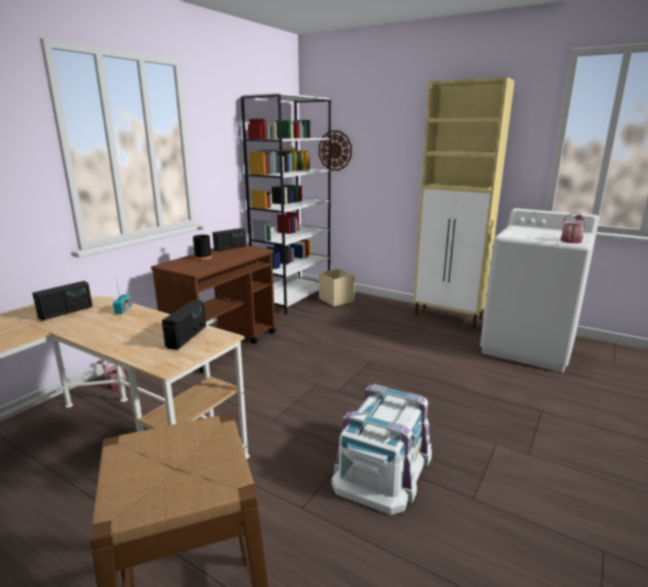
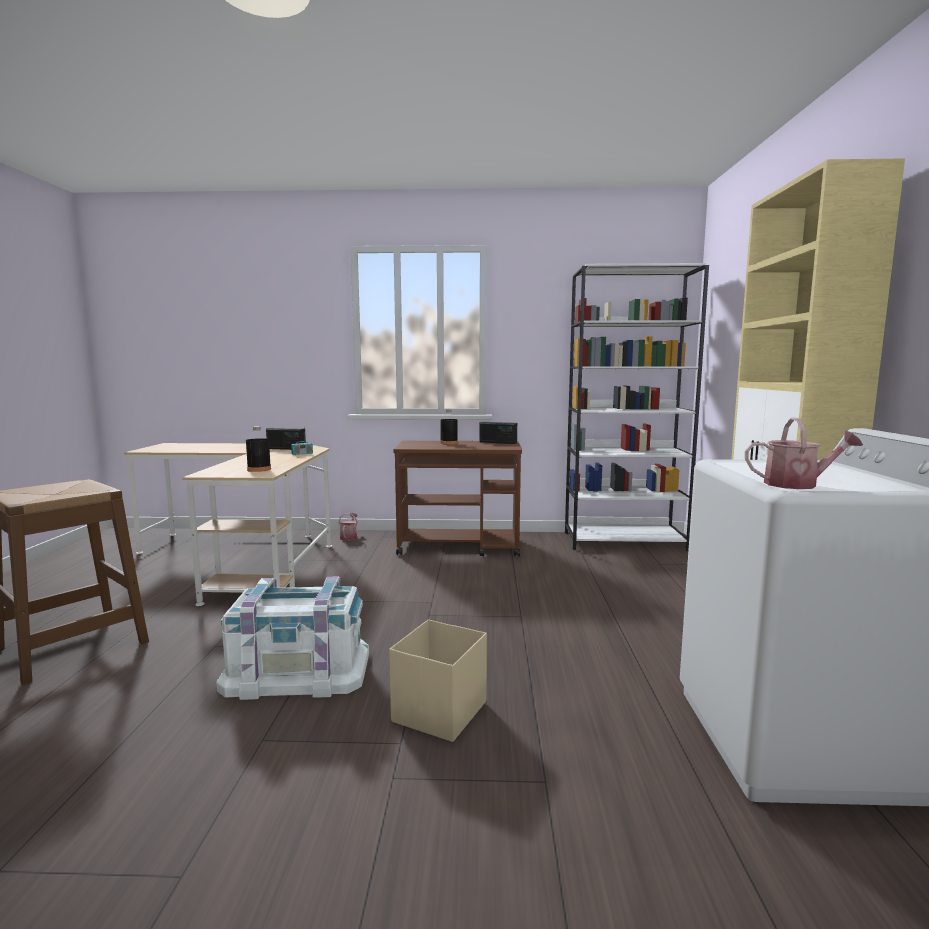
camera: 60 degrees right, 10 degrees down
(187, 337) = (259, 469): radio -> black bottle
(335, 150) = (719, 339): wall clock -> none
(336, 300) = (665, 561): beige storage box -> beige storage box (438, 712)

